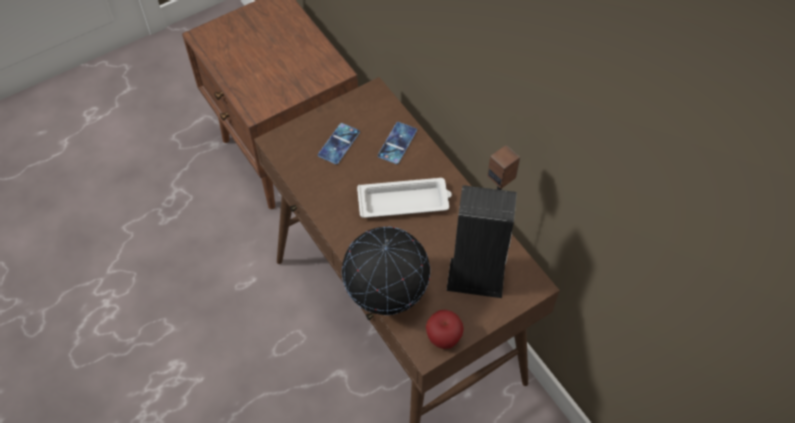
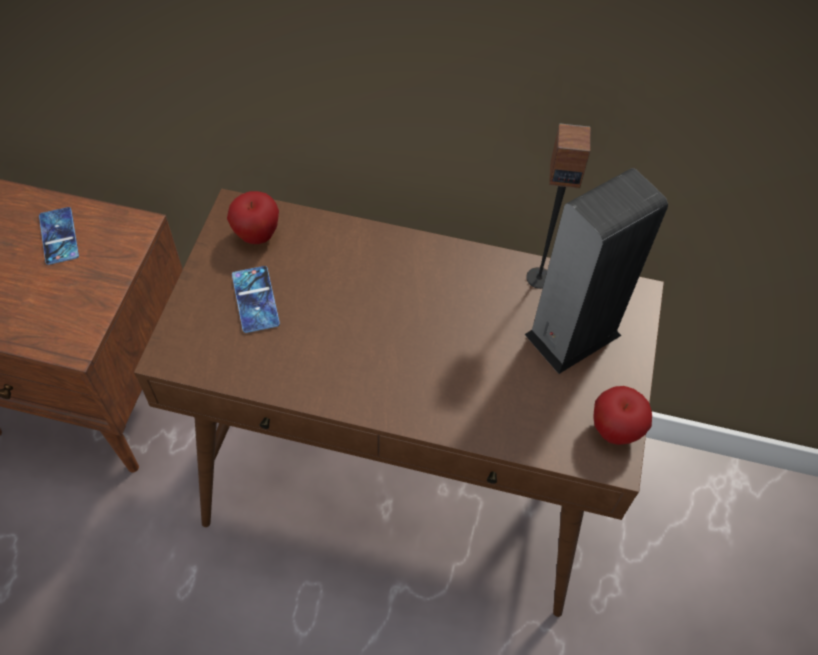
camera: 45 degrees left, 0 degrees up
(371, 112) = (257, 235): none -> apple
(386, 296) = (504, 434): globe -> none
(397, 143) = (326, 249): phone -> phone (59, 236)
(405, 202) = (406, 309): white tray -> none

